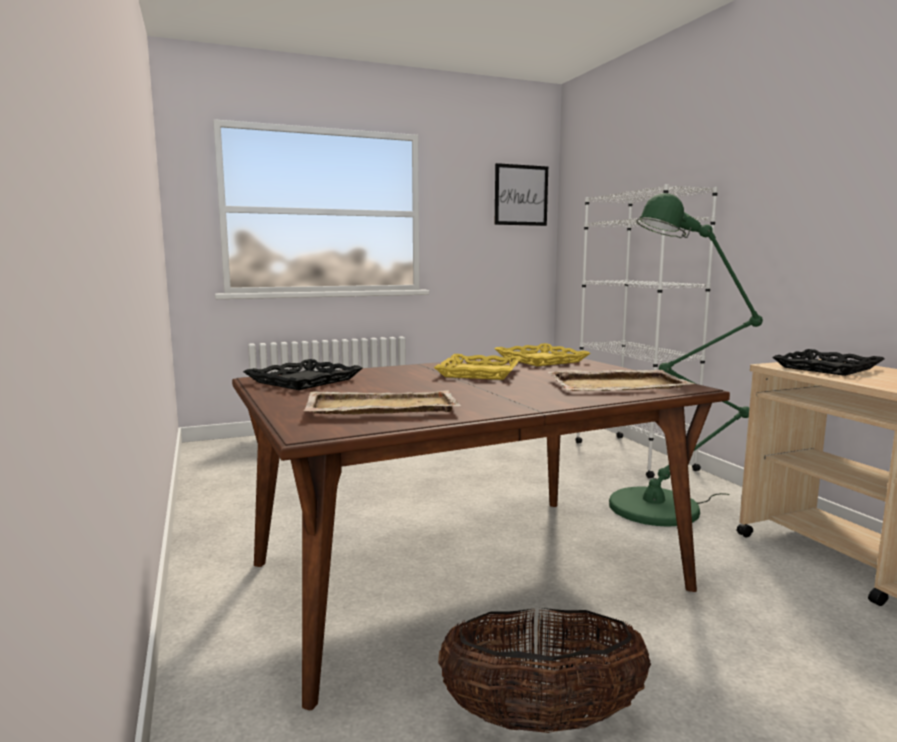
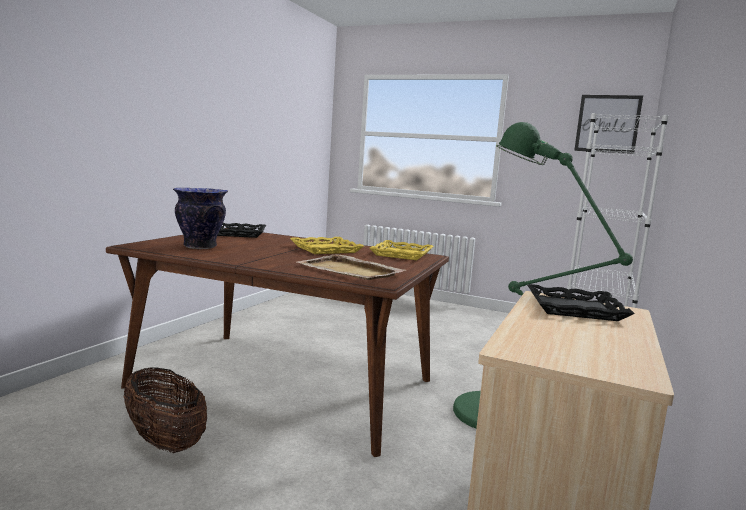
camera: 45 degrees right, 0 degrees up
(380, 407) = (199, 246): beige tray -> vase

